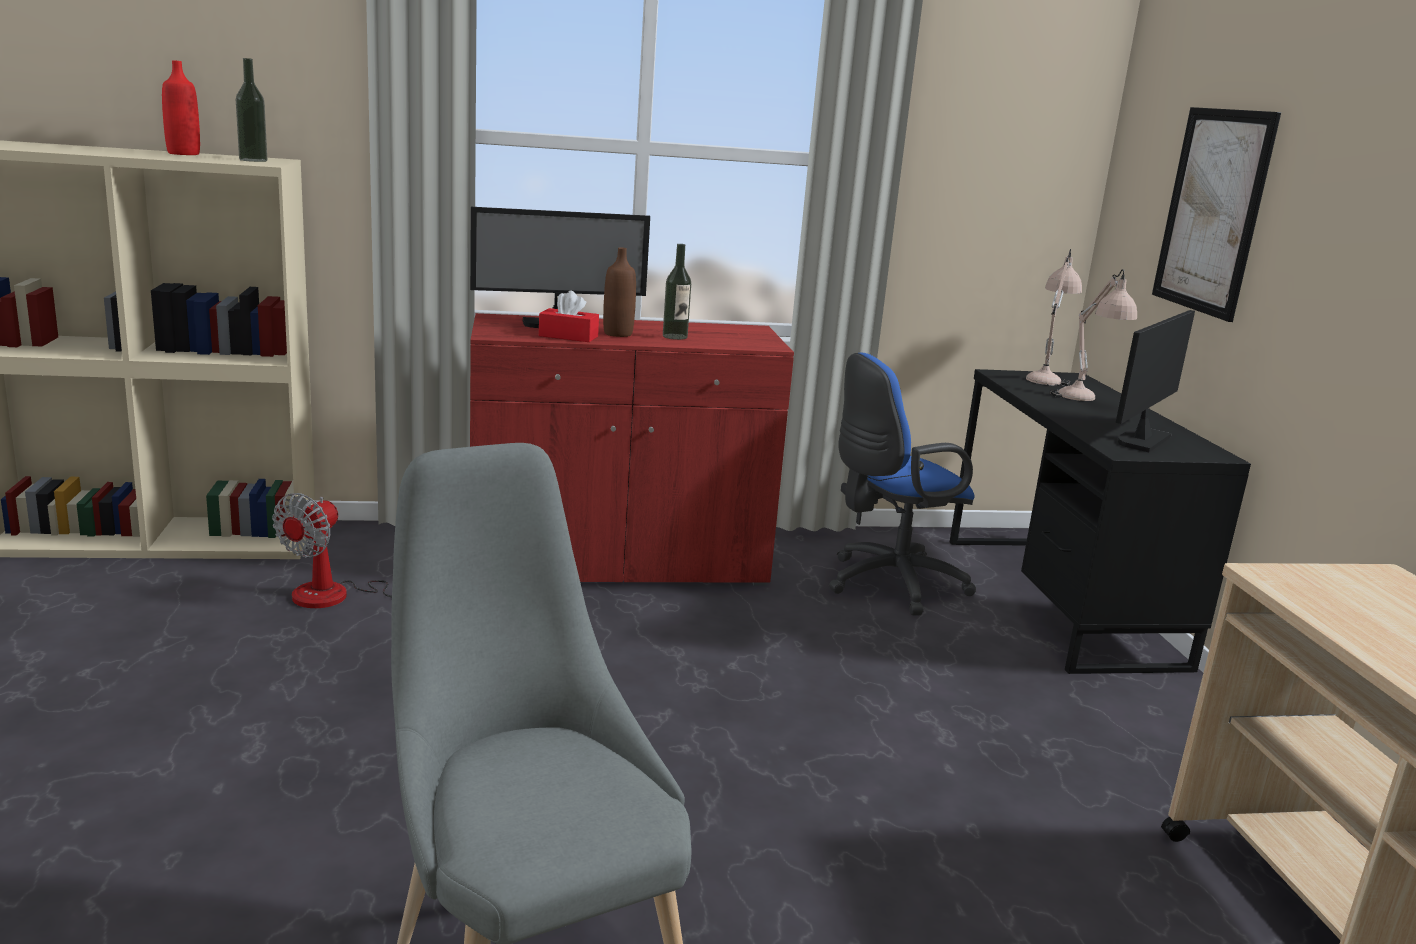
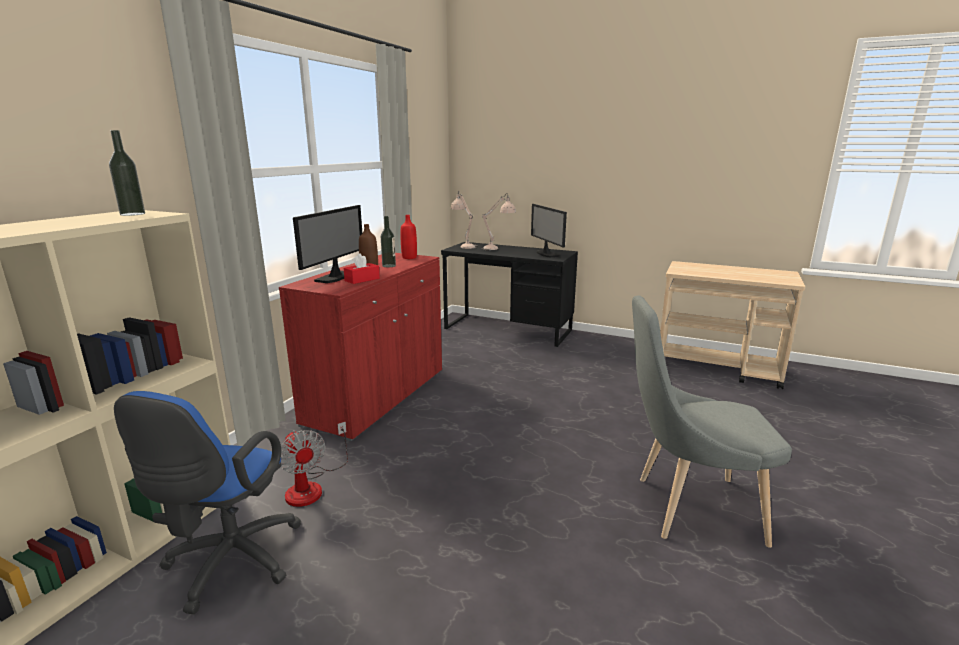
camera: 55 degrees left, 0 degrees up
(183, 153) = (55, 220): red bottle -> red bottle (409, 257)
(888, 584) = (465, 350): blue office chair -> blue office chair (229, 564)
(1213, 211) = (526, 165): picture -> none

